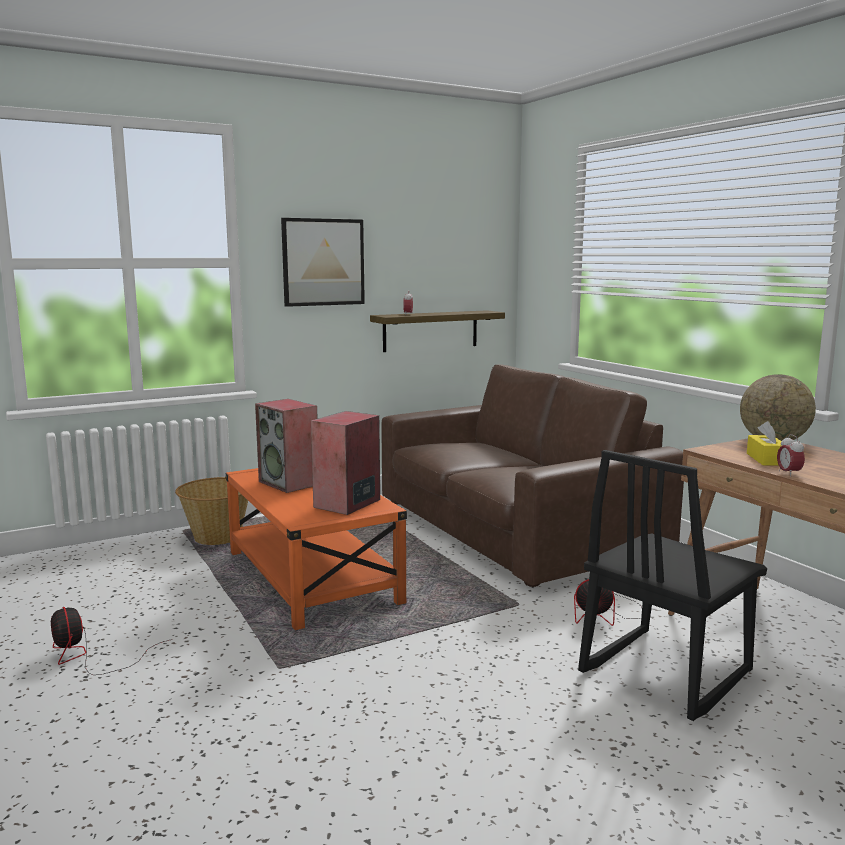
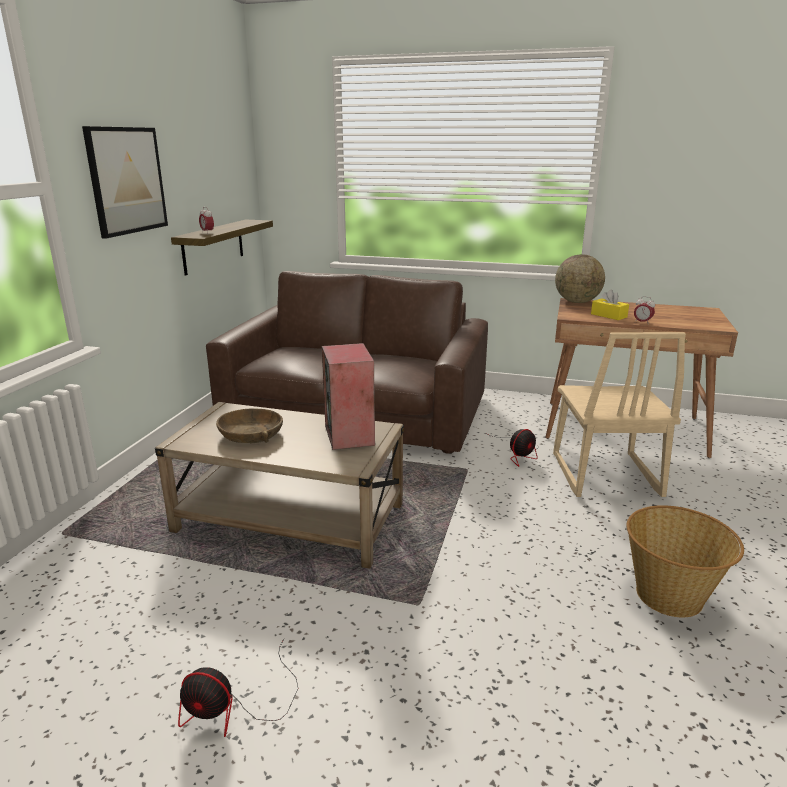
camera: 45 degrees left, 10 degrees up
(217, 538) = (121, 524): basket -> basket (670, 596)
(290, 483) = (251, 435): speaker -> brown bowl
(312, 577) = (290, 518): orange coffee table -> beige coffee table
(663, 672) = (604, 475): black chair -> beige chair

